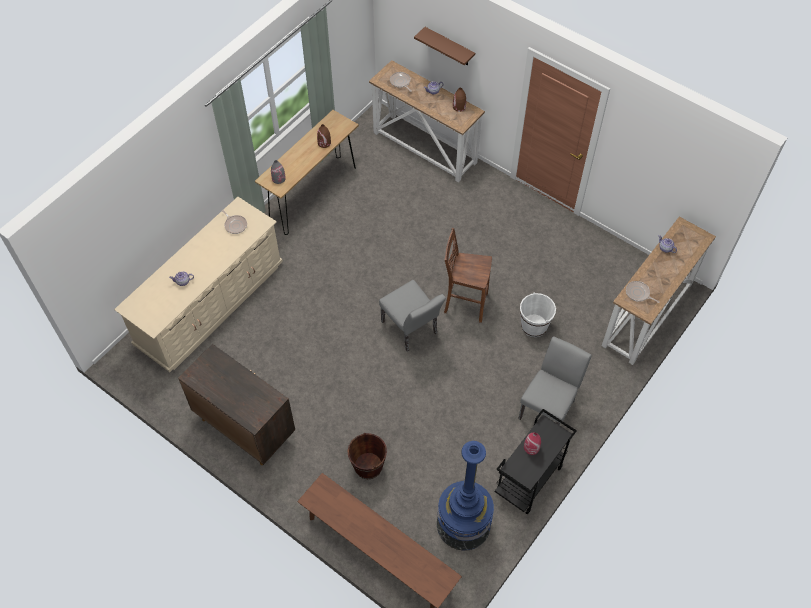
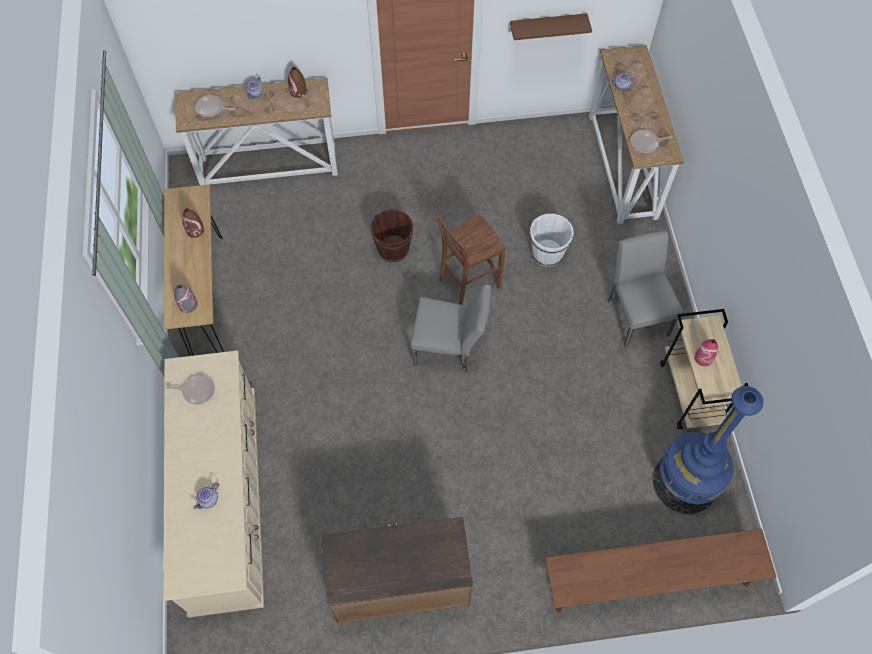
camera: 45 degrees left, 5 degrees up
(368, 466) = (552, 511): brown bucket -> brown bucket (393, 249)
(449, 47) = (252, 28): brown shelf -> brown shelf (547, 26)
(528, 481) = (691, 393): black cart -> beige cart

